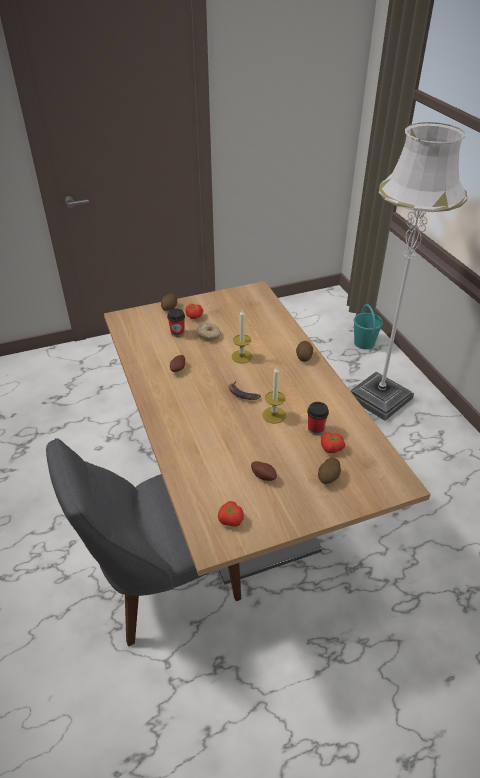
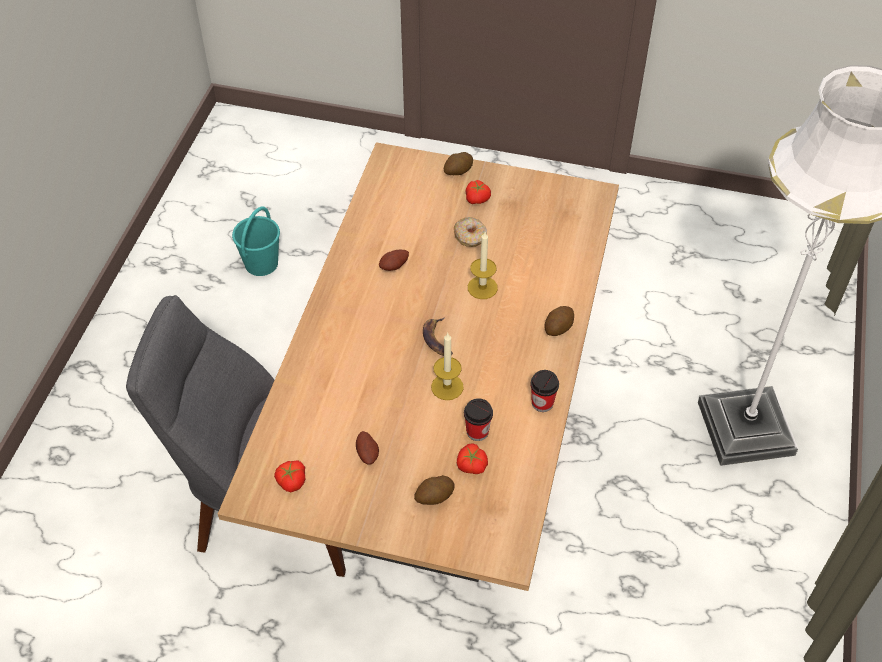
camera: 35 degrees right, 10 degrees up
(177, 332) = (436, 214): cup -> cup (542, 403)
(364, 343) = (804, 331): turquoise bucket -> turquoise bucket (262, 263)

